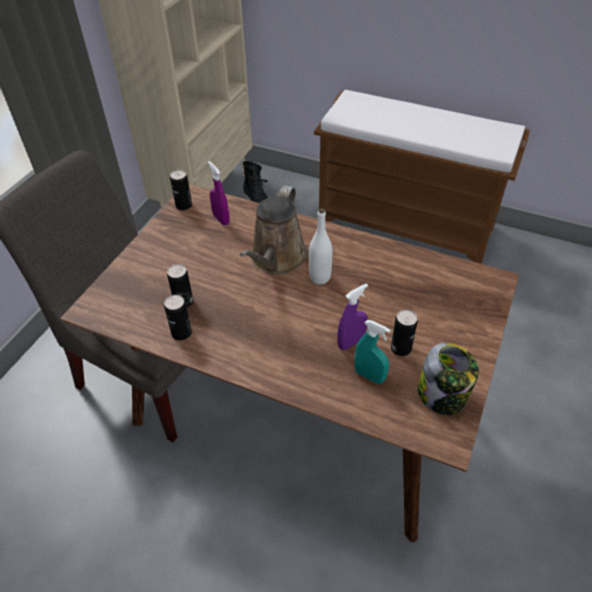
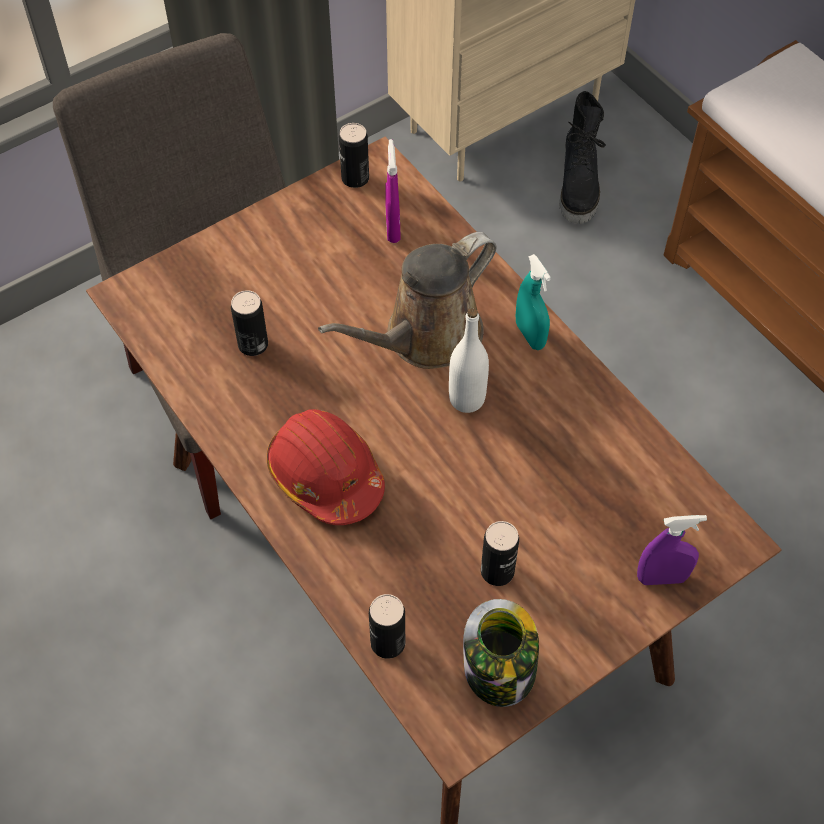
camera: 30 degrees right, 10 degrees up
(181, 333) = (221, 391): can -> can (388, 643)
(273, 347) = (325, 475): none -> red hard hat
(351, 342) = (434, 525): purple spray bottle -> purple spray bottle (662, 578)
(369, 376) = (422, 587): turquoise spray bottle -> turquoise spray bottle (530, 335)

